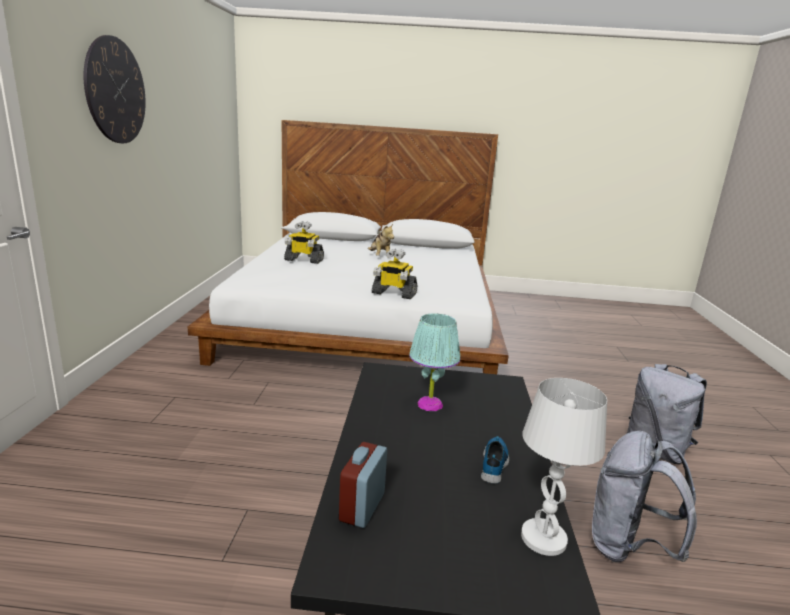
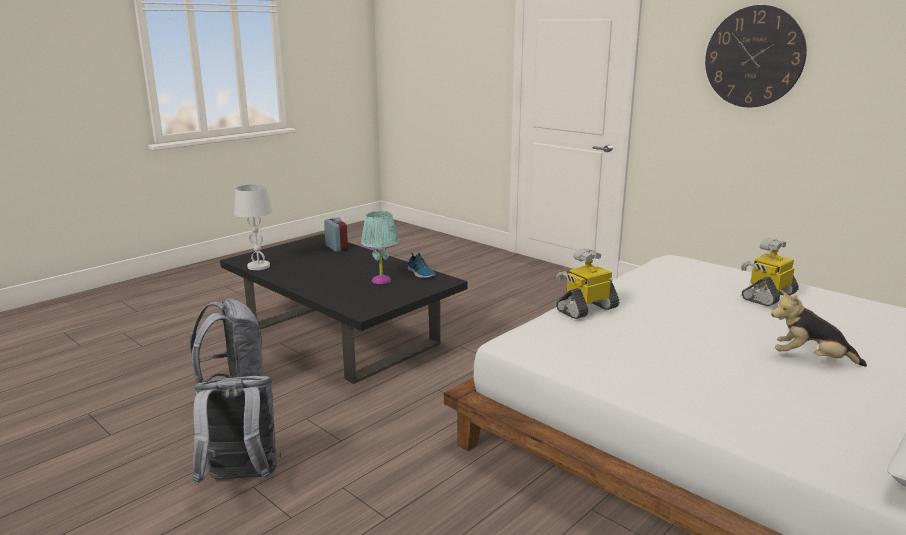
camera: 130 degrees right, 0 degrees up
(495, 463) = (307, 275): shoe -> shoe (420, 273)

